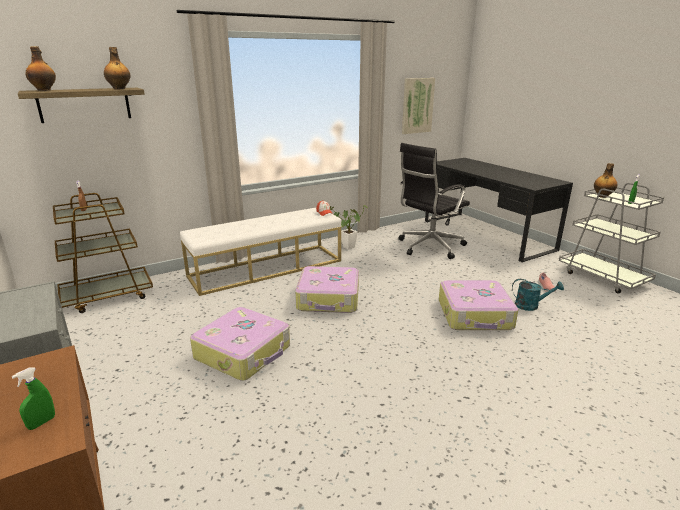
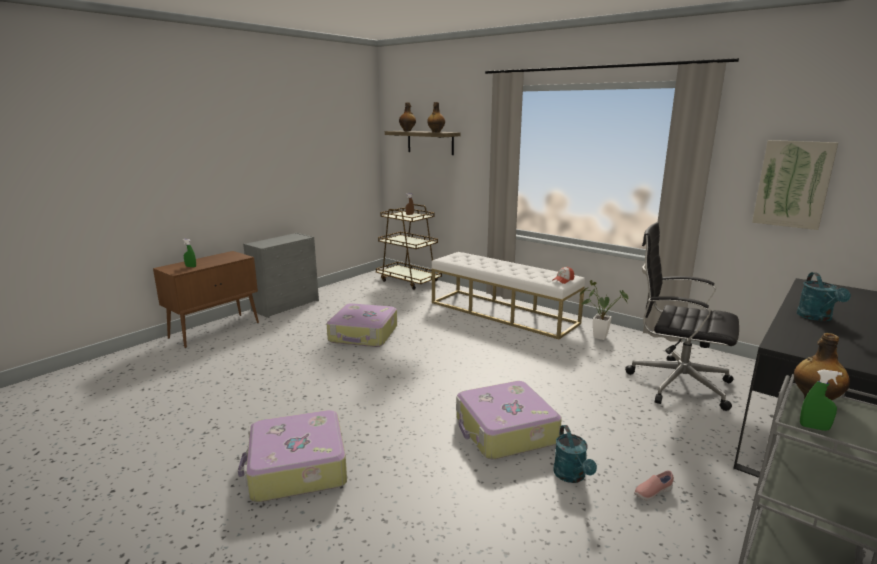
camera: 70 degrees right, 5 degrees down
(329, 299) = (470, 348): suitcase -> suitcase (296, 468)
(494, 174) = (817, 318): none -> turquoise watering can

